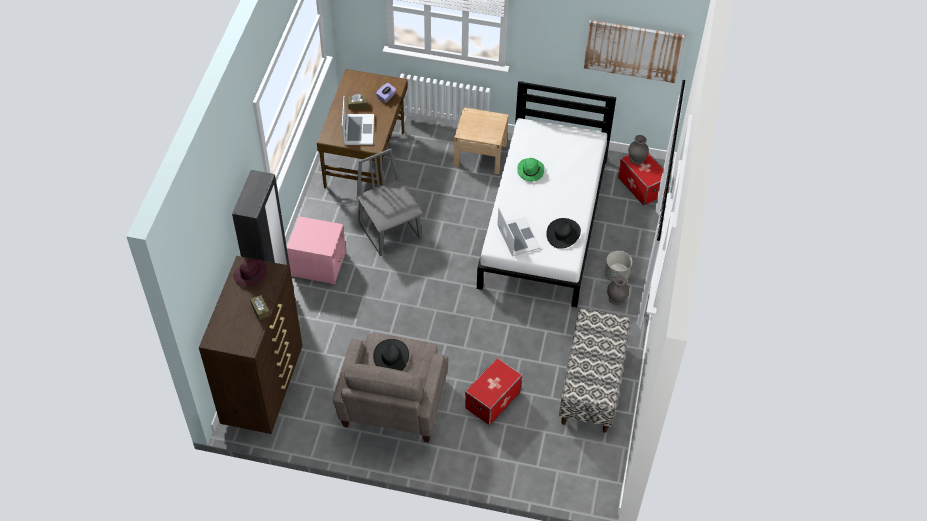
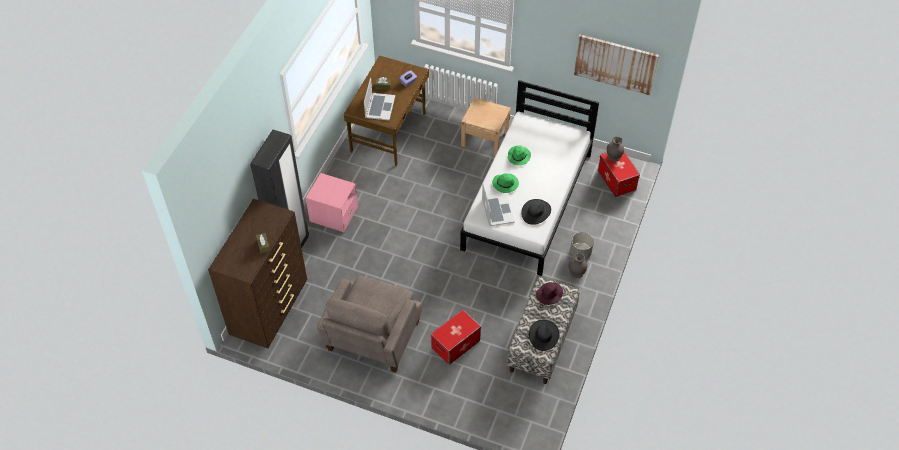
camera: 10 degrees right, 0 degrees up
(250, 274) = (261, 215): purple hat -> purple hat (549, 295)
(390, 230) = (398, 193): grey chair -> none
(391, 357) = (372, 297): black hat -> black hat (544, 335)
(521, 204) = (506, 184): none -> green hat

